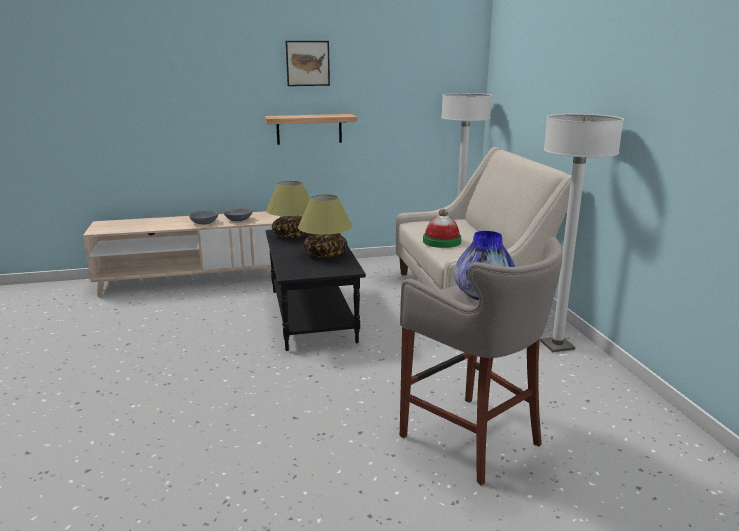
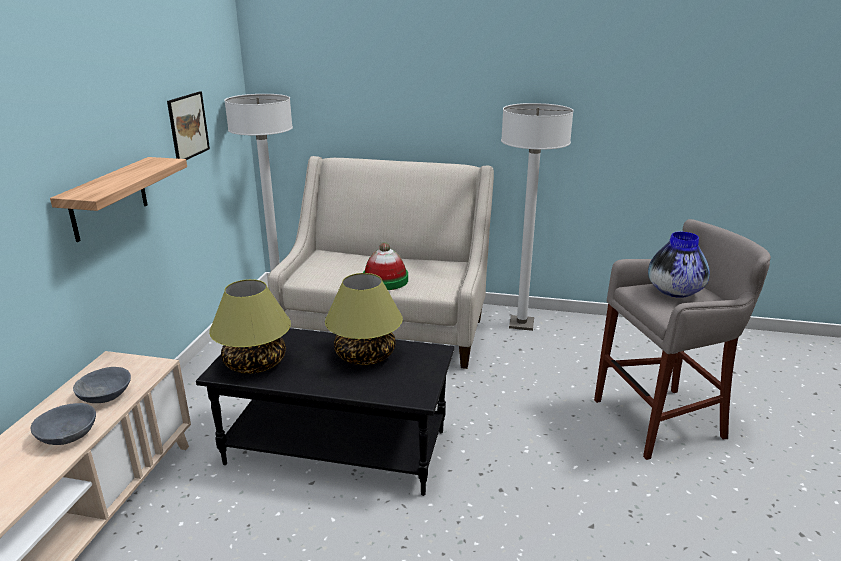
camera: 65 degrees left, 5 degrees up
(308, 63) = (86, 87): picture -> picture (188, 126)

